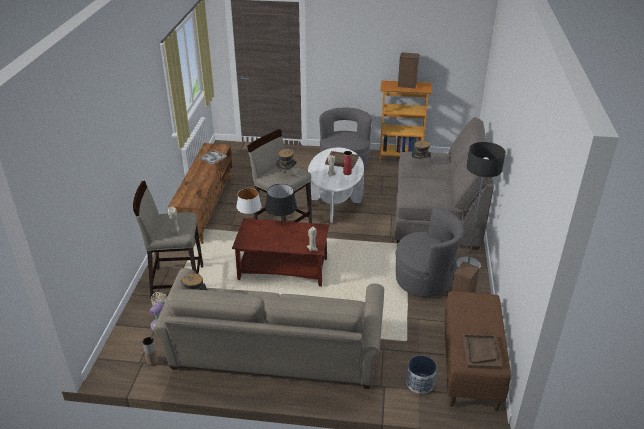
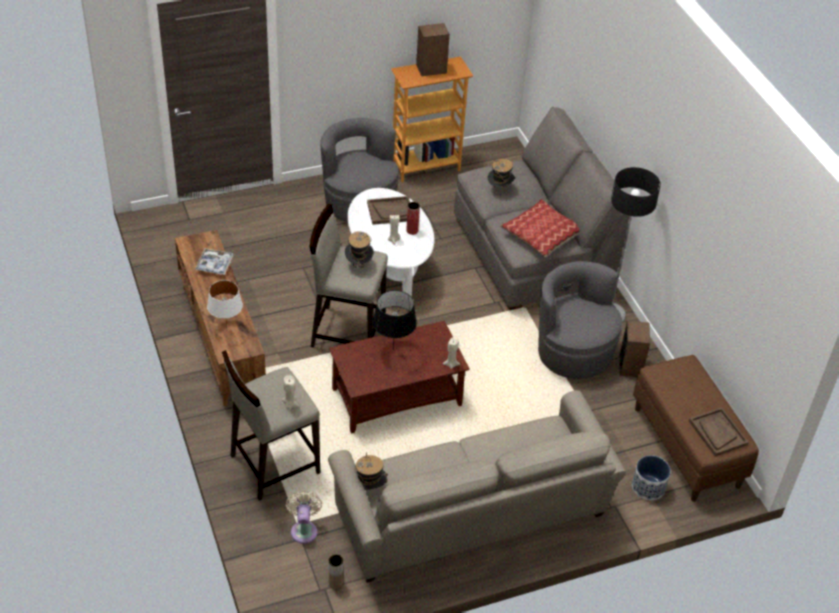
camera: 30 degrees left, 10 degrees up
(250, 224) = (346, 354): white table lamp -> white table lamp (226, 327)
(424, 279) = (573, 352): grey armchair -> grey armchair turned 105 degrees counterclockwise
(430, 193) = (542, 234): none -> pillow

